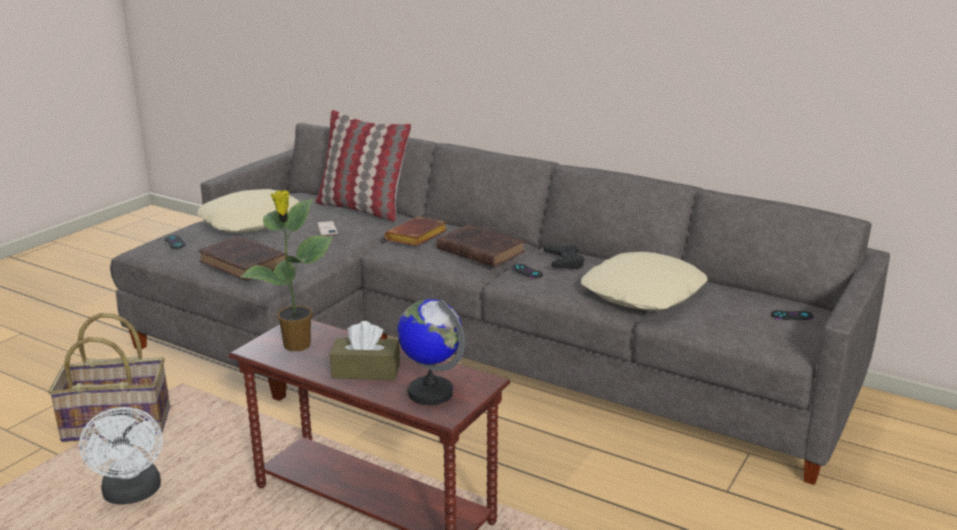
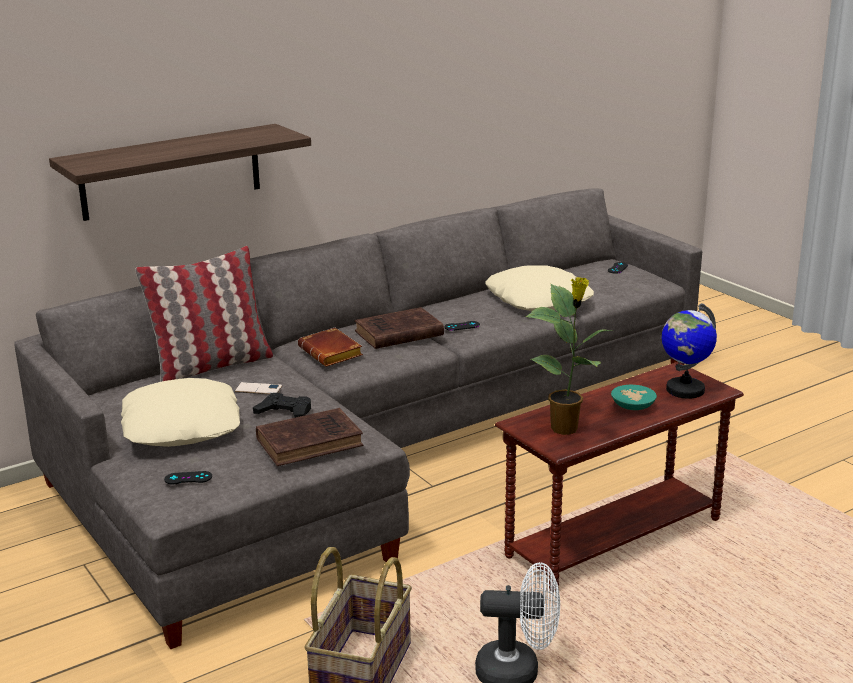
camera: 65 degrees left, 0 degrees up
(366, 371) = (633, 407): brown tissue box -> turquoise bowl
(424, 53) = (171, 172): none -> shelf
(564, 261) = (457, 309): black game controller -> black game controller (284, 412)

